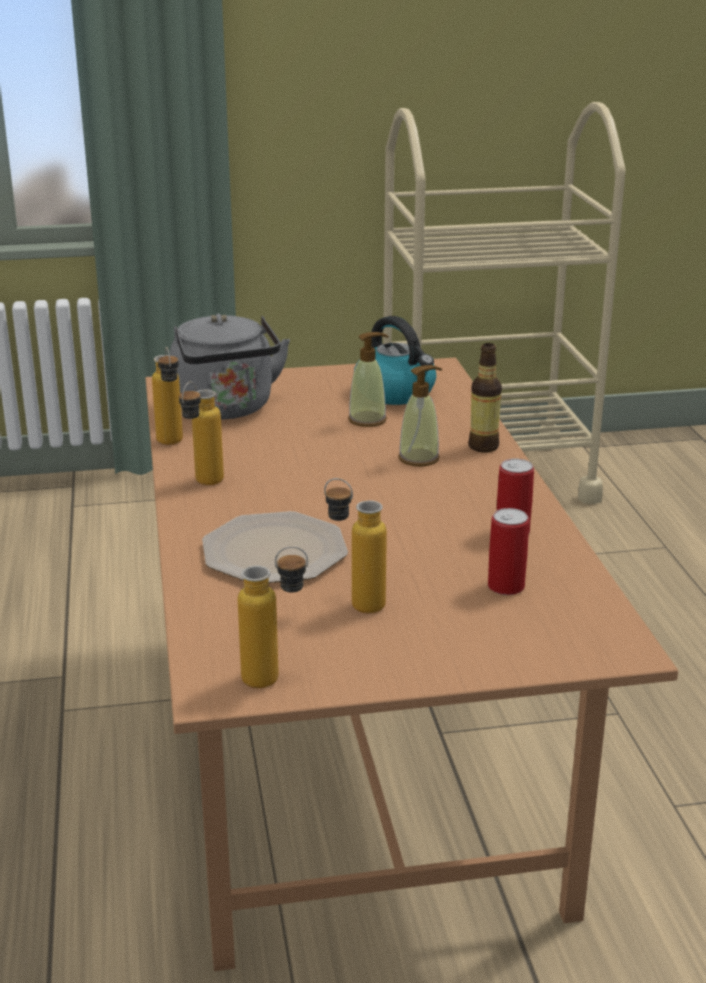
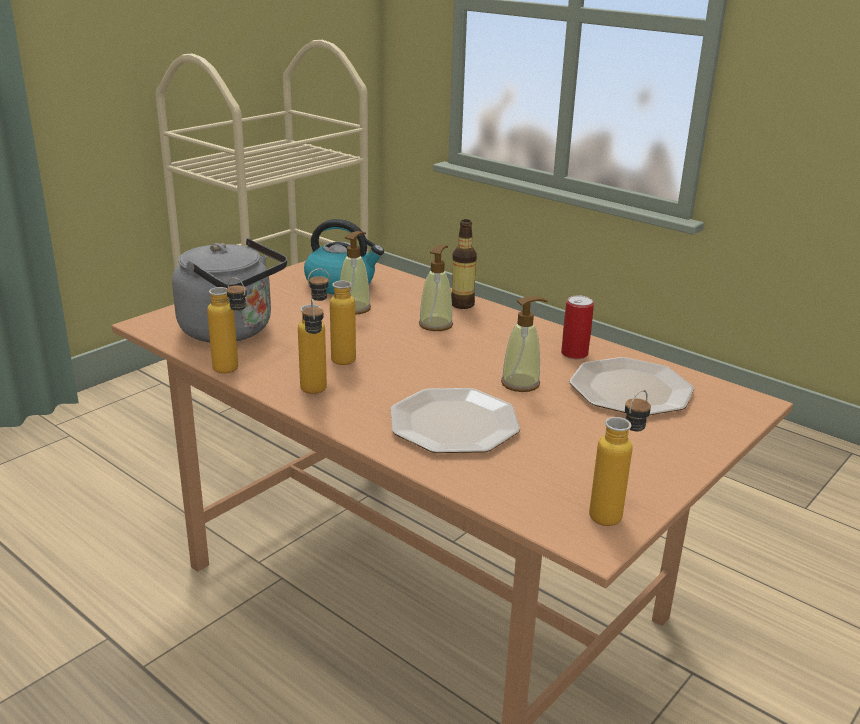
camera: 40 degrees left, 0 degrees up
(355, 603) = (568, 438): bottle -> bottle (333, 362)
(401, 540) = (520, 383): none -> soap dispenser
(506, 586) = (631, 390): can -> plate

